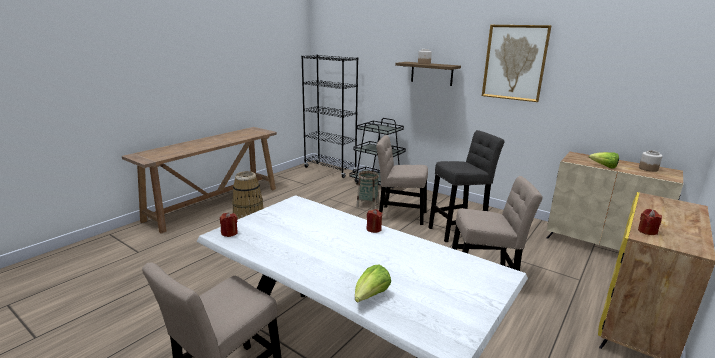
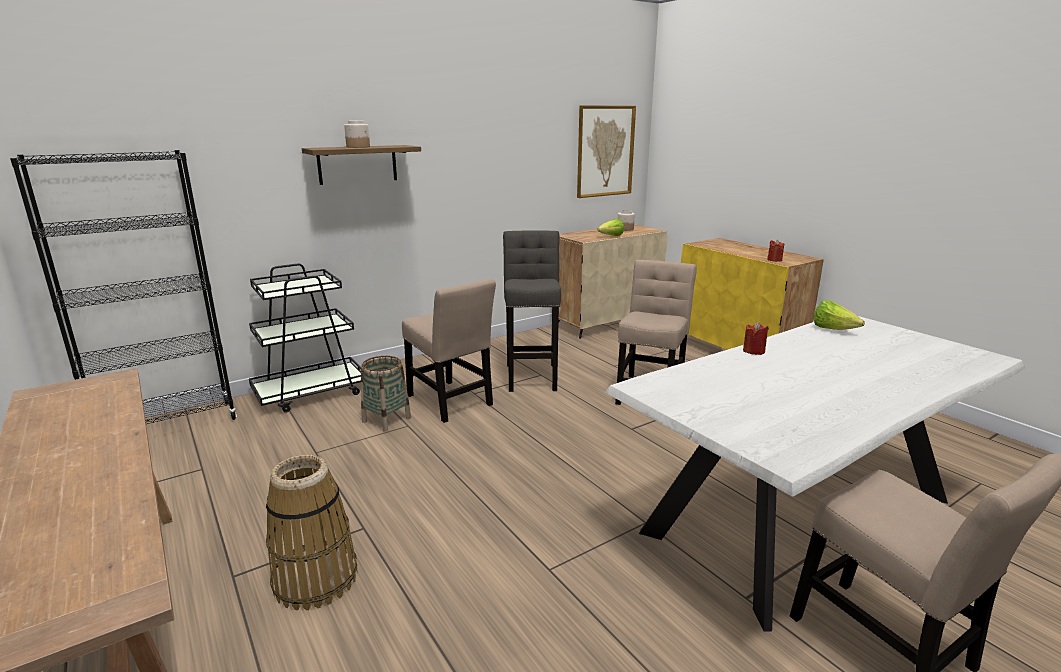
camera: 70 degrees left, 0 degrees up
(229, 233) = (779, 450): red candle -> none
(371, 296) = (929, 375): lettuce -> lettuce (833, 329)
(399, 215) = (451, 402): beige chair -> beige chair turned 75 degrees counterclockwise
(514, 62) = (478, 133): picture -> picture (605, 151)

